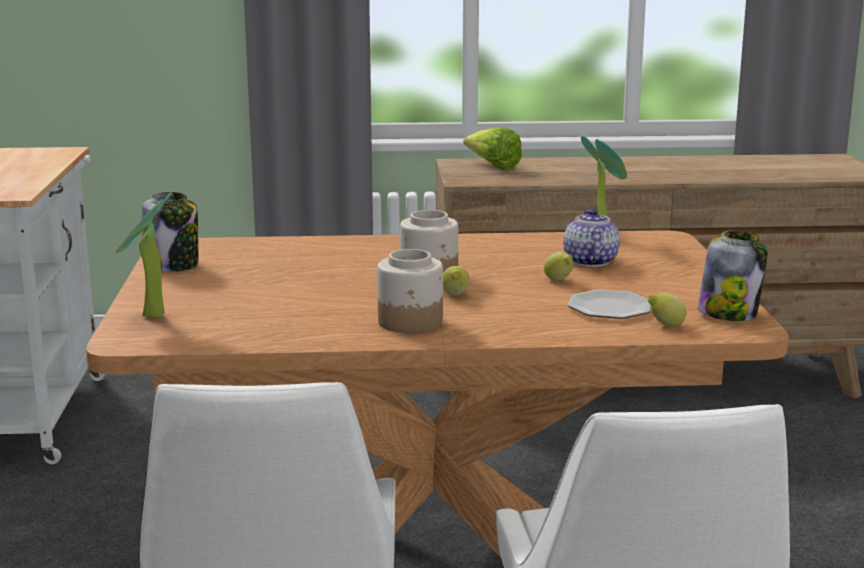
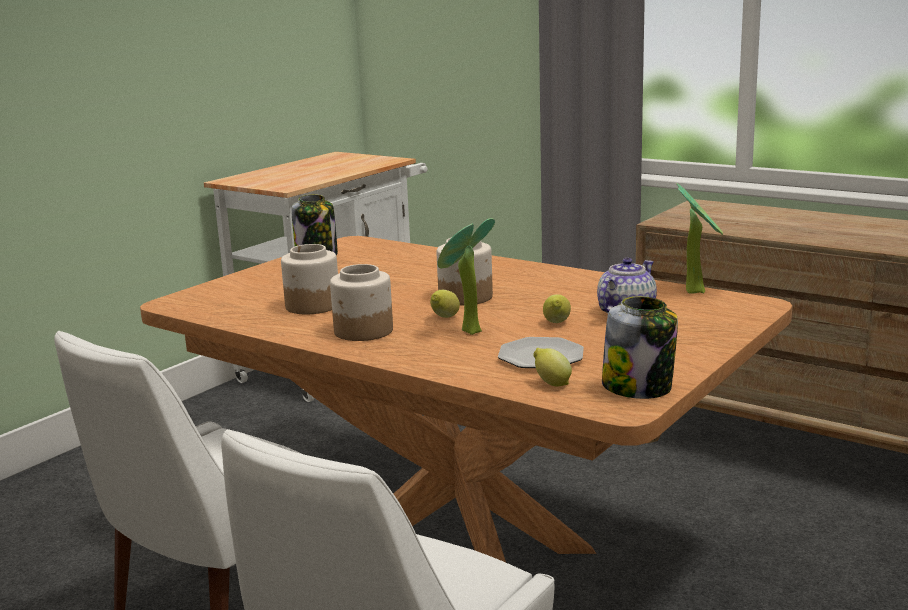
camera: 40 degrees right, 0 degrees up
(149, 317) = (221, 289): potted plant -> potted plant (466, 332)
(298, 312) = (312, 306): none -> jar
(493, 166) = (724, 212): lettuce -> none

